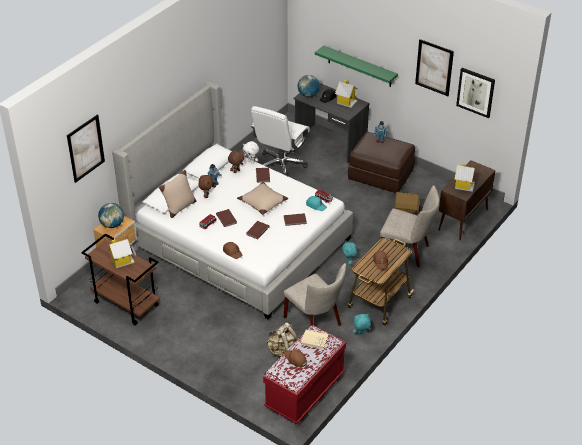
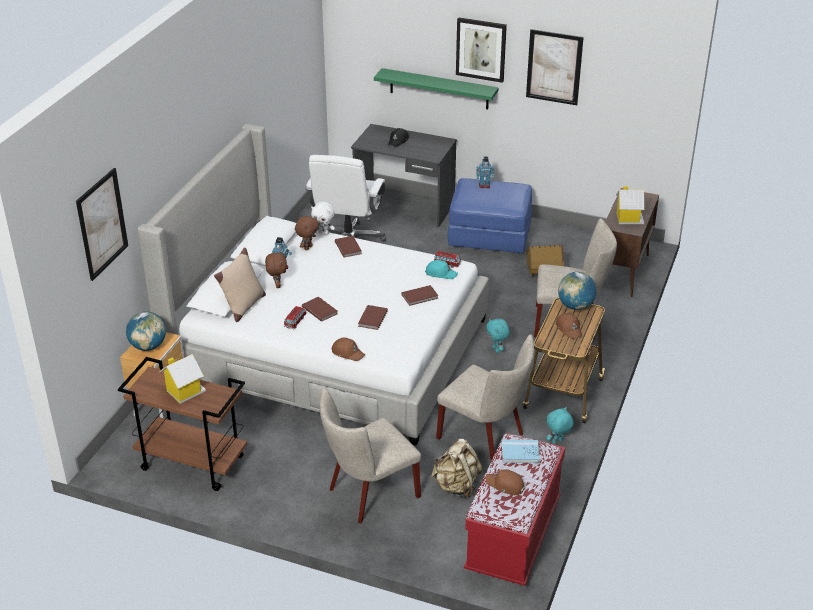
camera: 15 degrees left, 5 degrees down
(226, 346) = (368, 494): none -> beige chair
(262, 202) = (363, 281): beige pillow -> none
(308, 95) = (370, 141): globe -> globe (575, 306)
(314, 340) = (520, 453): beige book -> blue book
(346, 101) = (425, 141): toy house -> none
(381, 175) = (490, 235): brown ottoman -> blue ottoman
(476, 92) = (618, 91): picture -> picture (481, 49)

